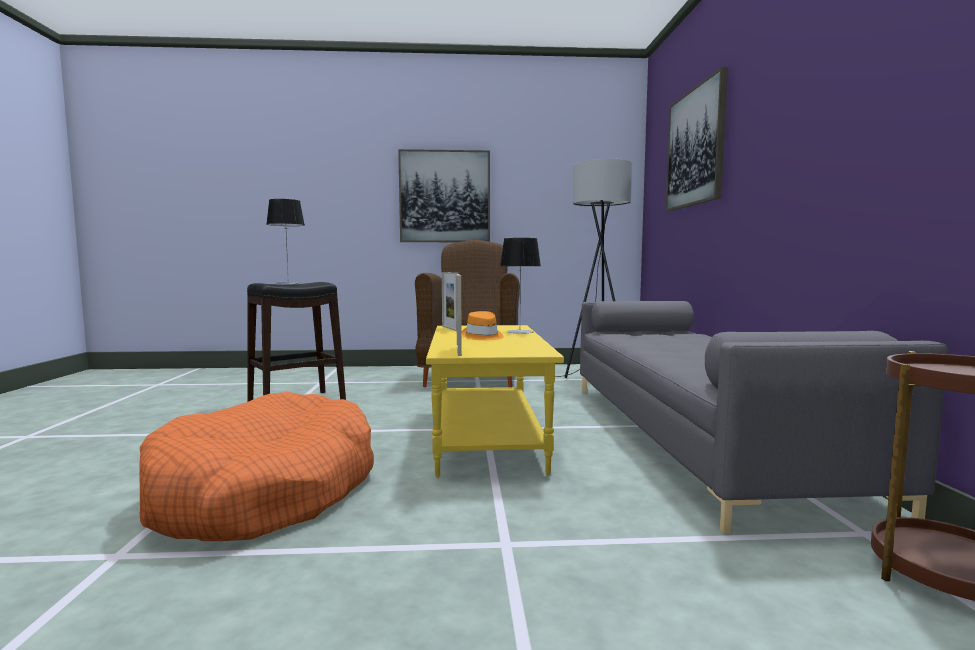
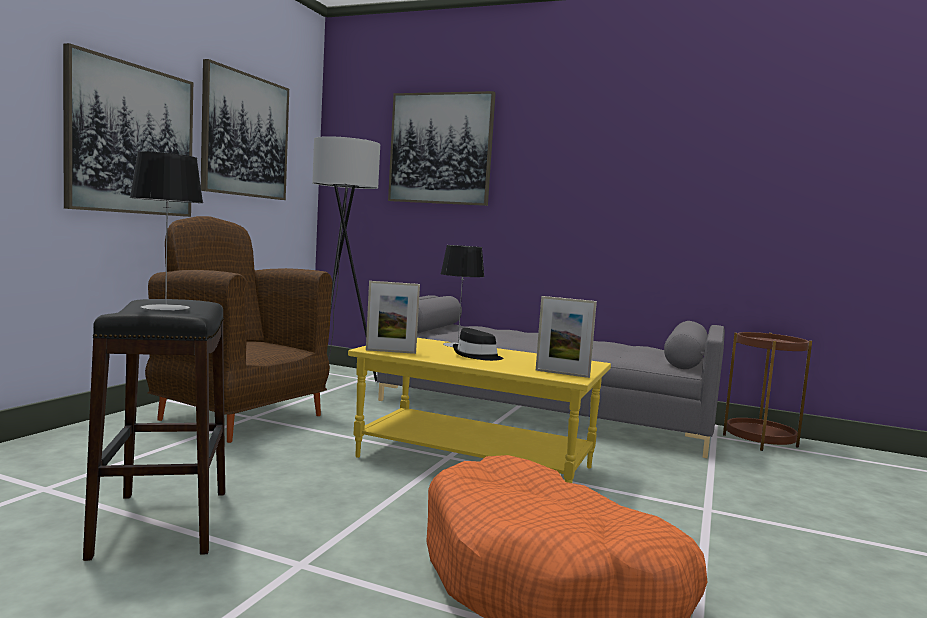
camera: 65 degrees left, 0 degrees up
(482, 337) = (477, 356): orange hat -> black hat
(546, 178) = (245, 136): none -> picture

